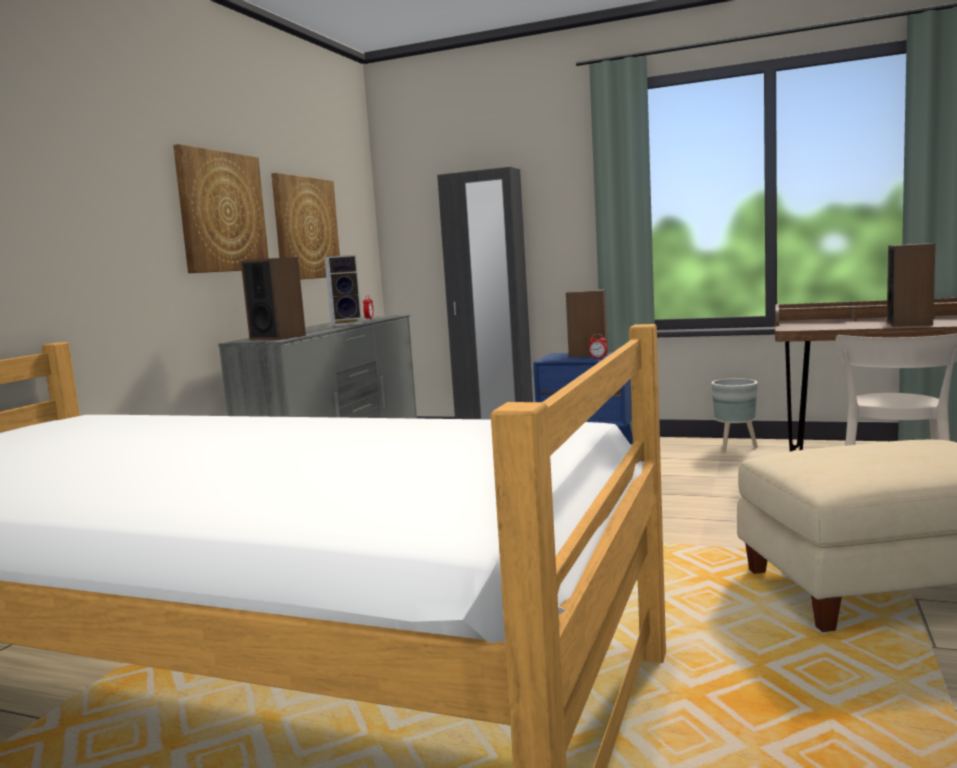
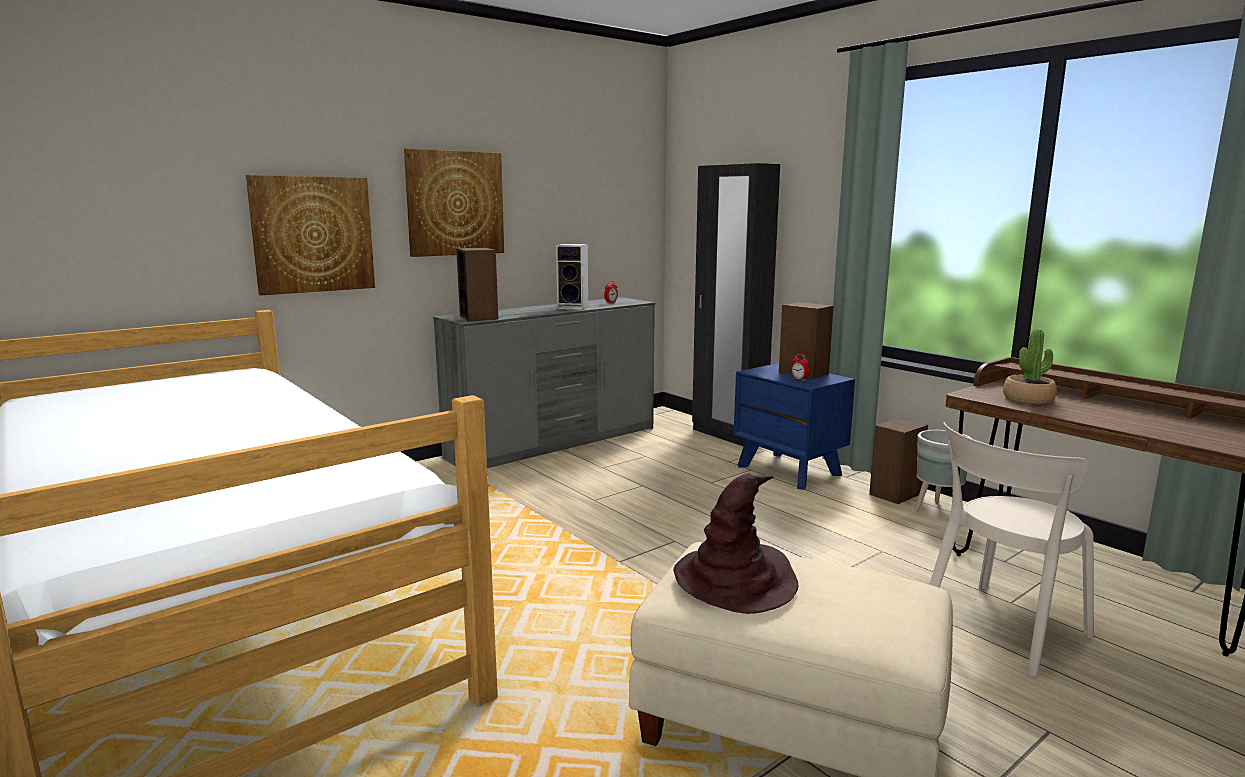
camera: 30 degrees right, 5 degrees up
(305, 228) = (560, 214): picture -> picture (313, 234)
(829, 325) = (1028, 399): none -> potted plant
(848, 462) = (736, 580): none -> brown hat
(909, 323) = (1124, 420): speaker -> speaker (895, 494)

